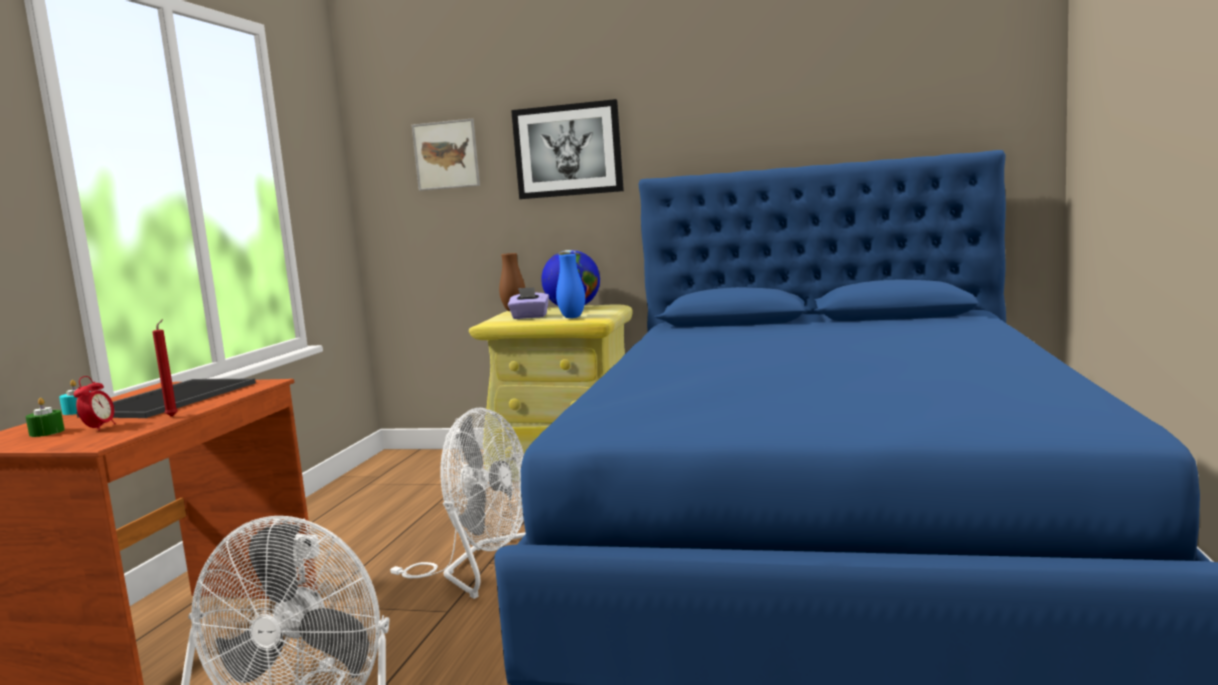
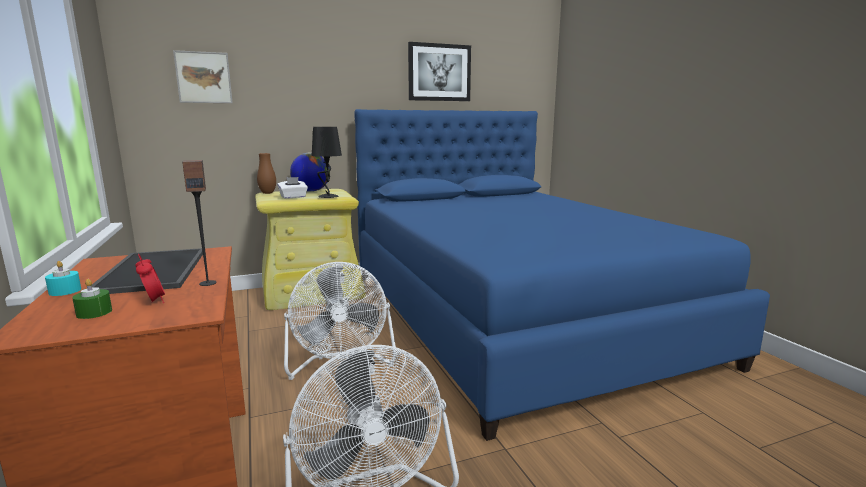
camera: 35 degrees left, 5 degrees up
(173, 416) = (208, 283): red candle -> speaker
(479, 564) = (337, 363): white fan -> white fan turned 90 degrees clockwise
(529, 317) = (293, 197): purple tissue box -> white tissue box
(568, 150) = (300, 85): picture -> picture (439, 72)
(572, 317) = (328, 197): blue vase -> black table lamp

